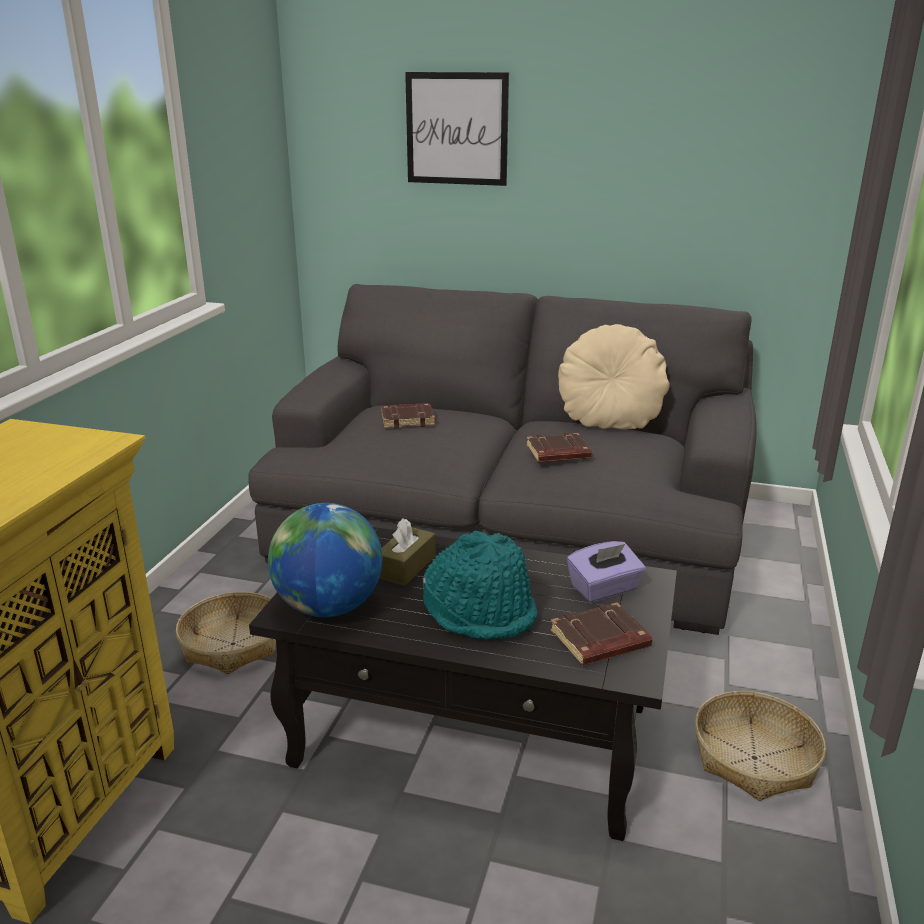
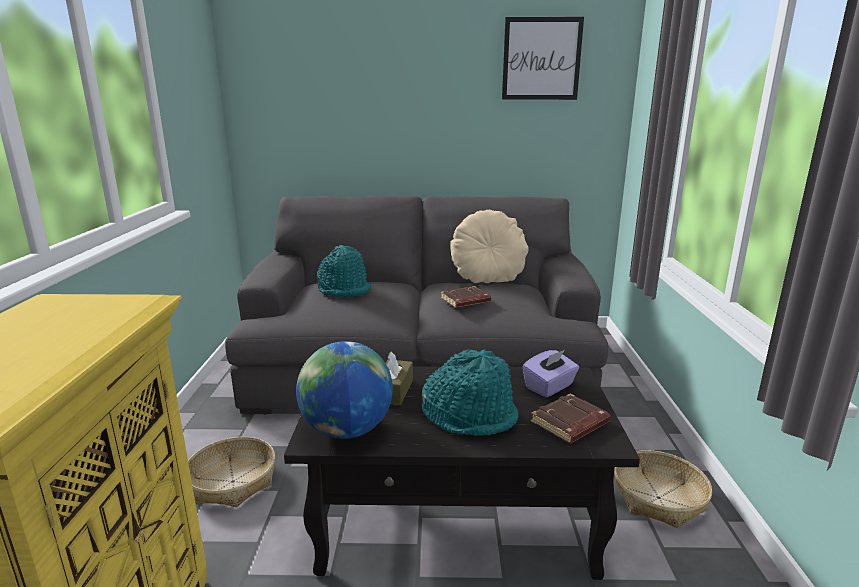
camera: 15 degrees left, 5 degrees down
(408, 420) = (344, 290): brown book -> turquoise hat
(457, 129) = (353, 83): picture -> picture (541, 59)

